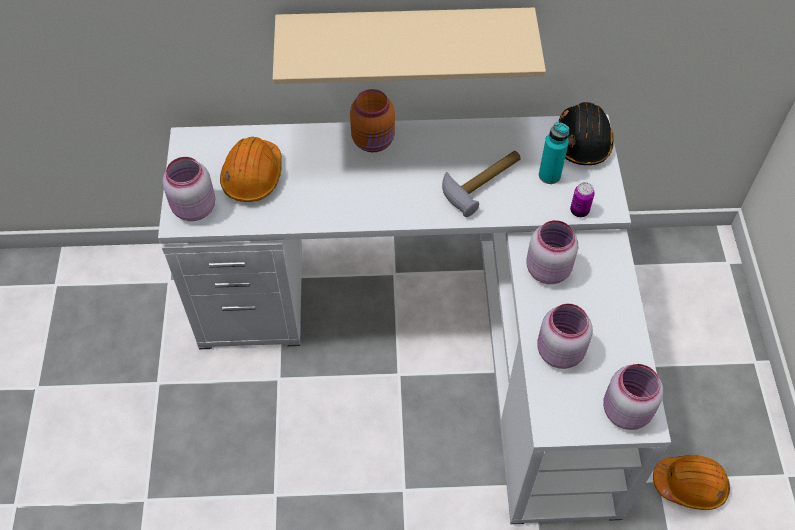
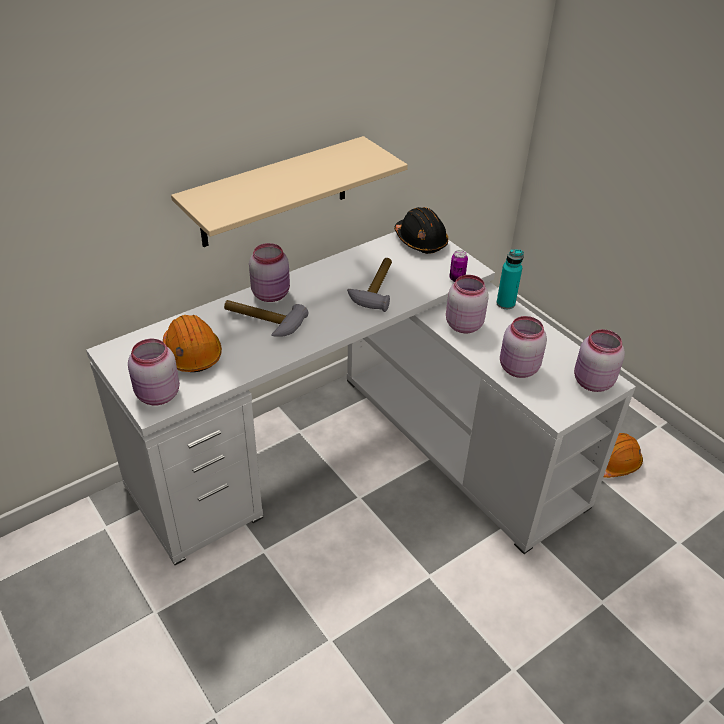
camera: 35 degrees left, 15 degrees down
(340, 171) = (262, 322): none -> hammer
(374, 141) = (272, 294): orange jar -> pink jar
(549, 175) = (417, 267): turquoise bottle -> turquoise bottle (505, 303)

